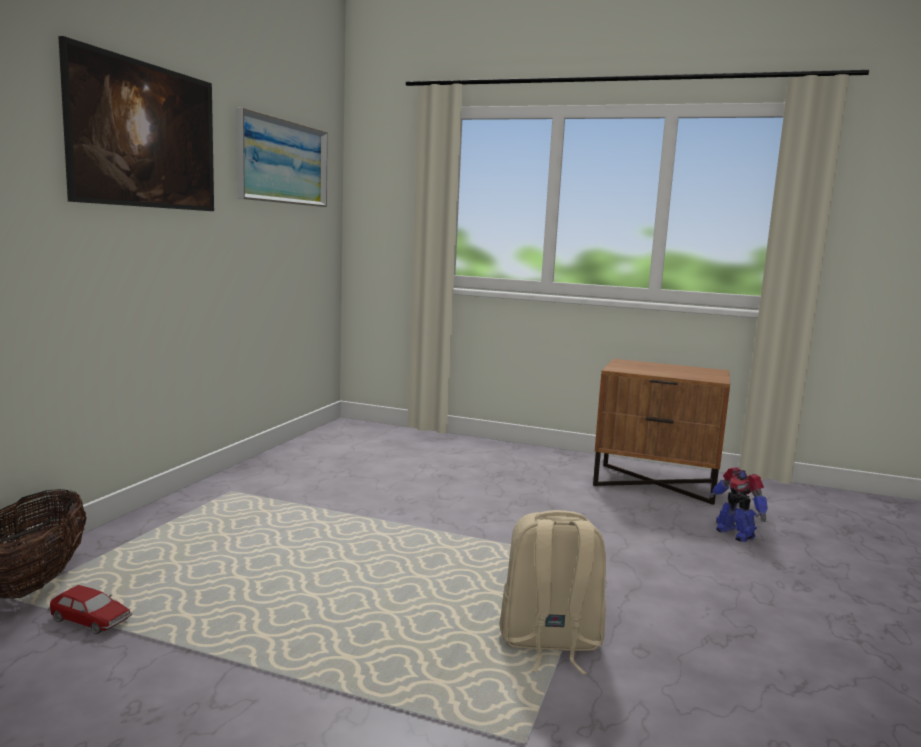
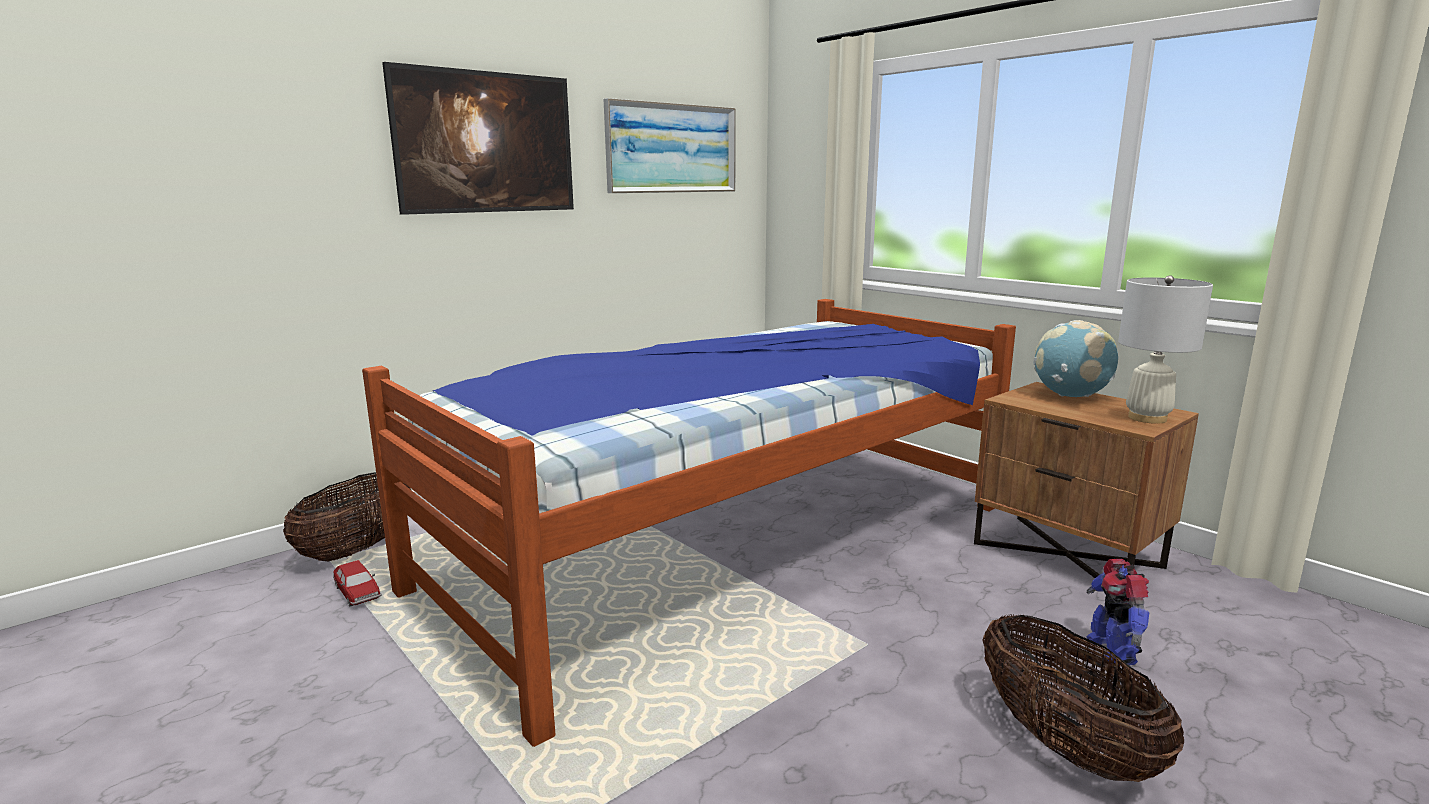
camera: 30 degrees right, 5 degrees up
(418, 514) = (725, 544): none -> bed
(549, 643) = (701, 731): beige backpack -> none
(648, 365) = (1071, 396): none -> globe
(709, 374) = (1147, 418): none -> white table lamp
(765, 590) = (1064, 745): none -> basket

